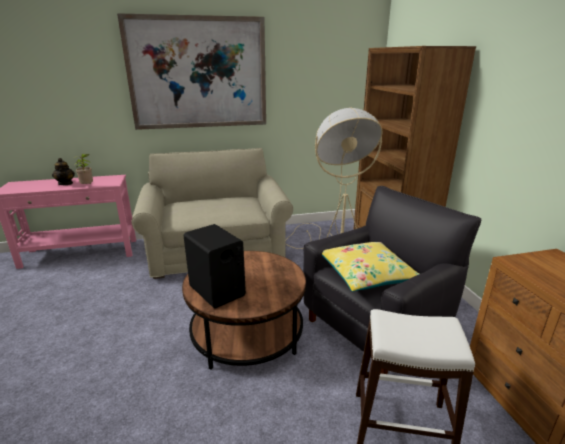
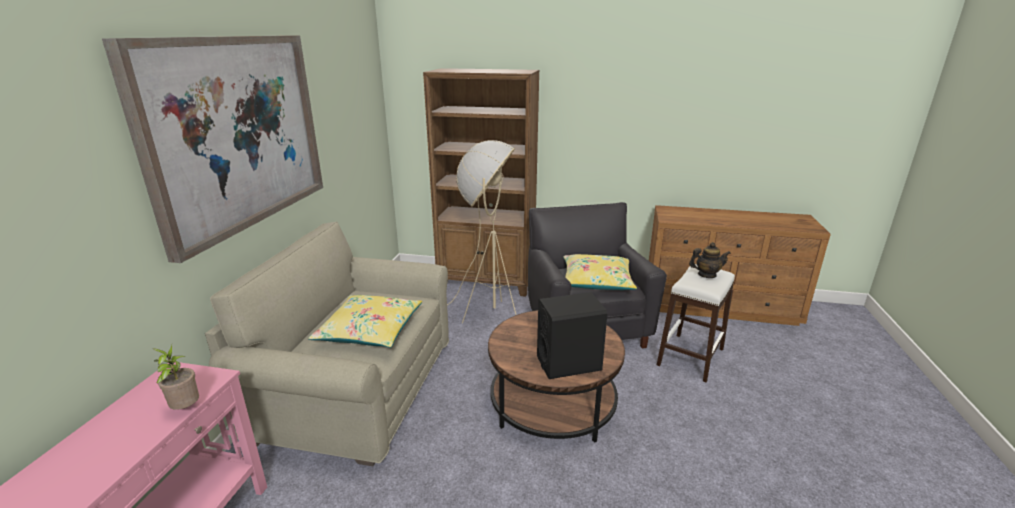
camera: 65 degrees left, 0 degrees up
(66, 183) = (109, 442): teapot -> teapot (706, 275)
(204, 211) = (370, 330): none -> yellow pillow

